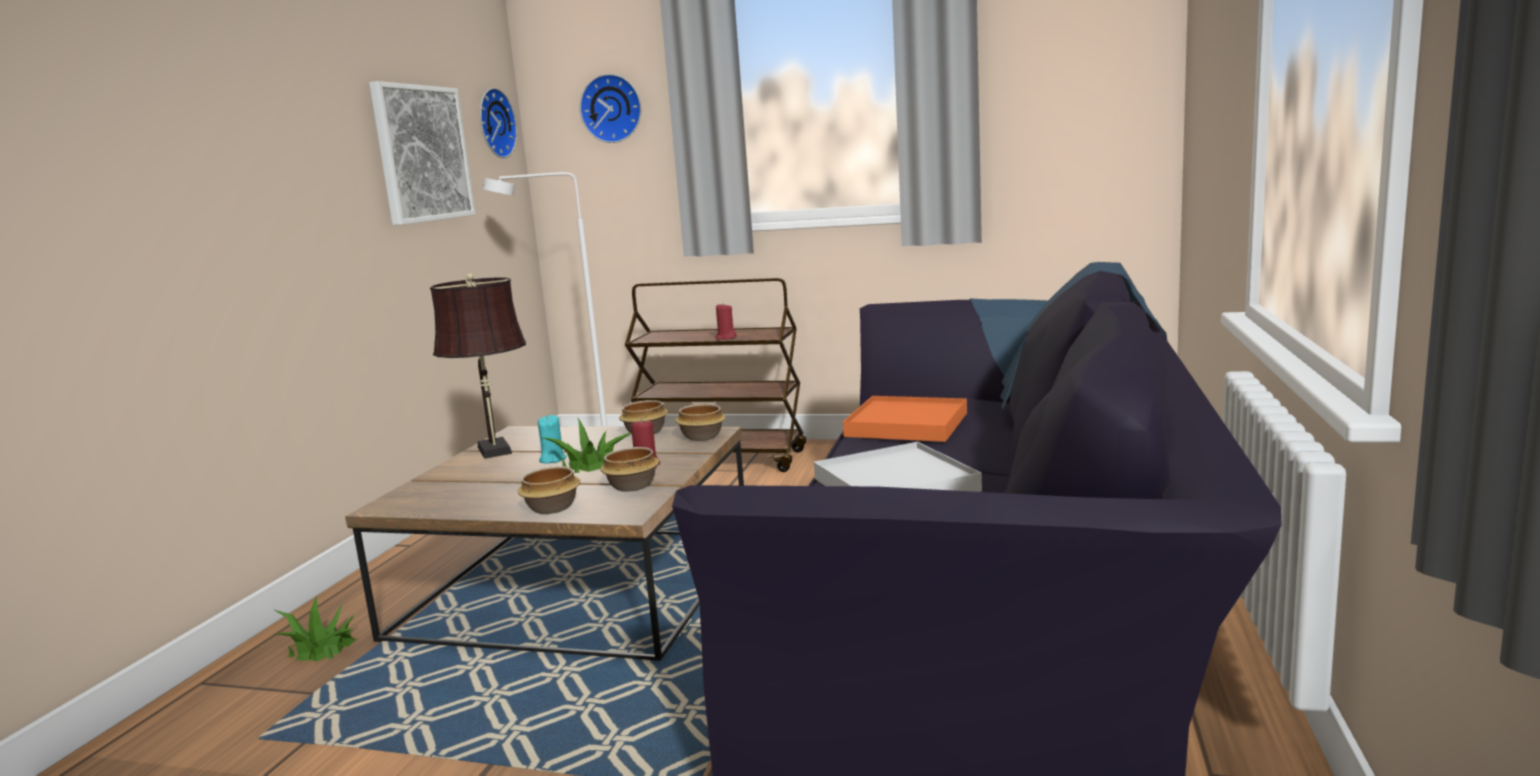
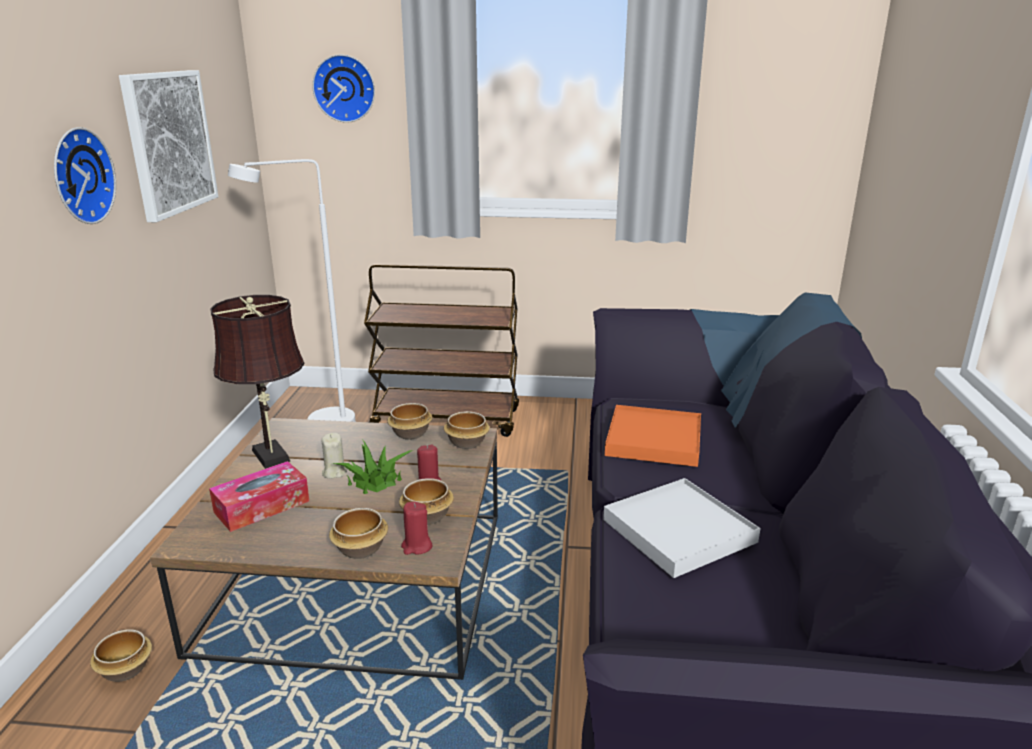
camera: 10 degrees left, 10 degrees up
(321, 648) = (125, 669): potted plant -> bowl
(468, 483) = (262, 506): none -> tissue box
(493, 123) = (228, 99): wall clock -> wall clock (79, 176)
(552, 459) = (334, 472): turquoise candle -> beige candle
(726, 338) = (459, 320): red candle -> red candle (416, 546)

